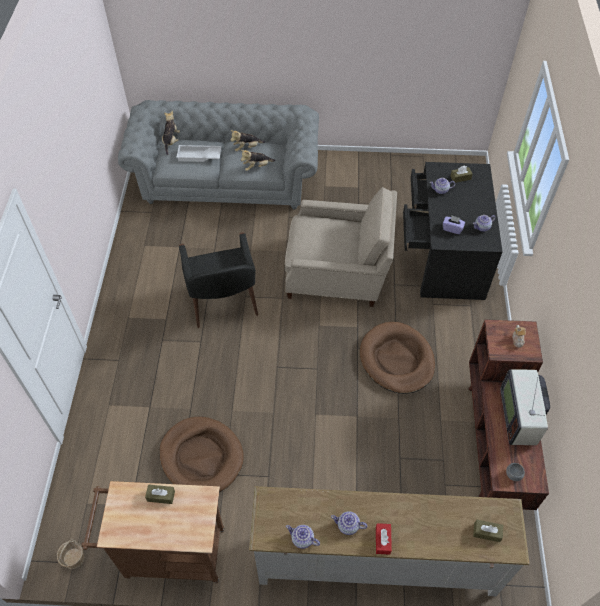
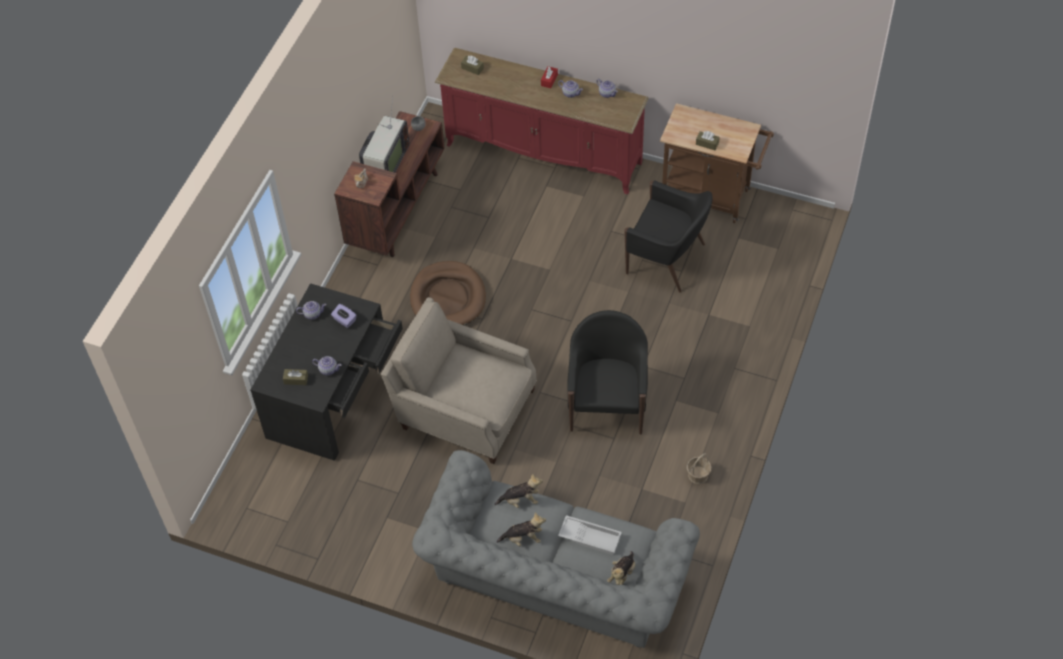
camera: 160 degrees left, 0 degrees up
(73, 558) = (792, 212): basket -> basket (698, 475)
(201, 457) = (667, 259): brown dog bed -> black armchair
(376, 561) = (543, 154): grey cabinet -> red cabinet

